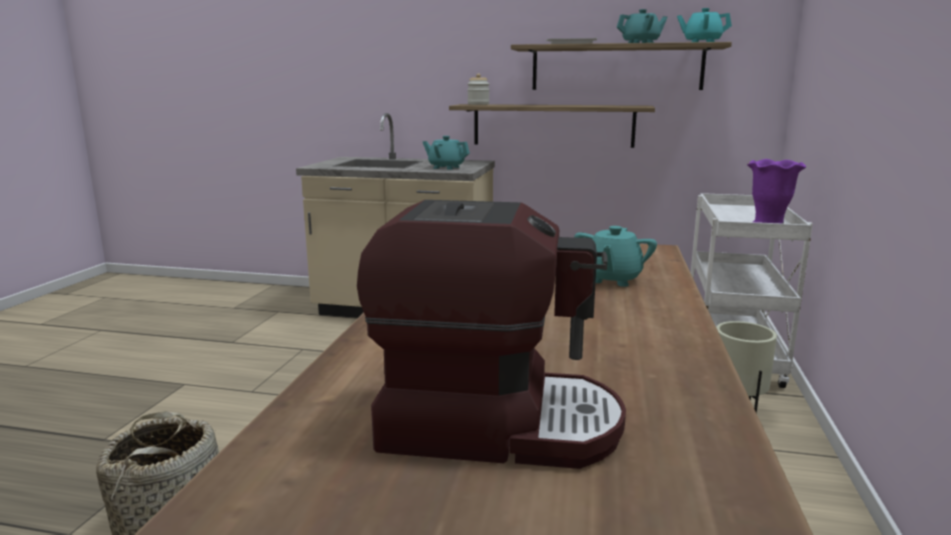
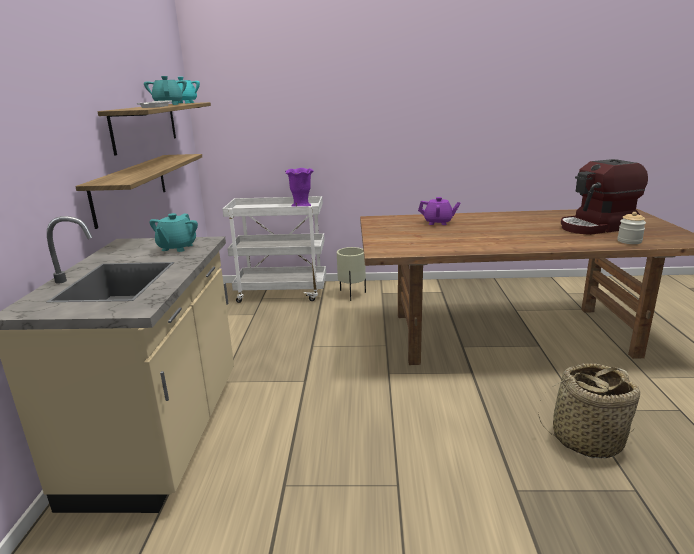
camera: 100 degrees left, 5 degrees up
(478, 104) = (108, 180): jar -> jar (629, 241)
(495, 423) = (597, 227): coffee machine -> coffee machine turned 105 degrees counterclockwise
(612, 279) = (438, 222): turquoise teapot -> purple teapot

